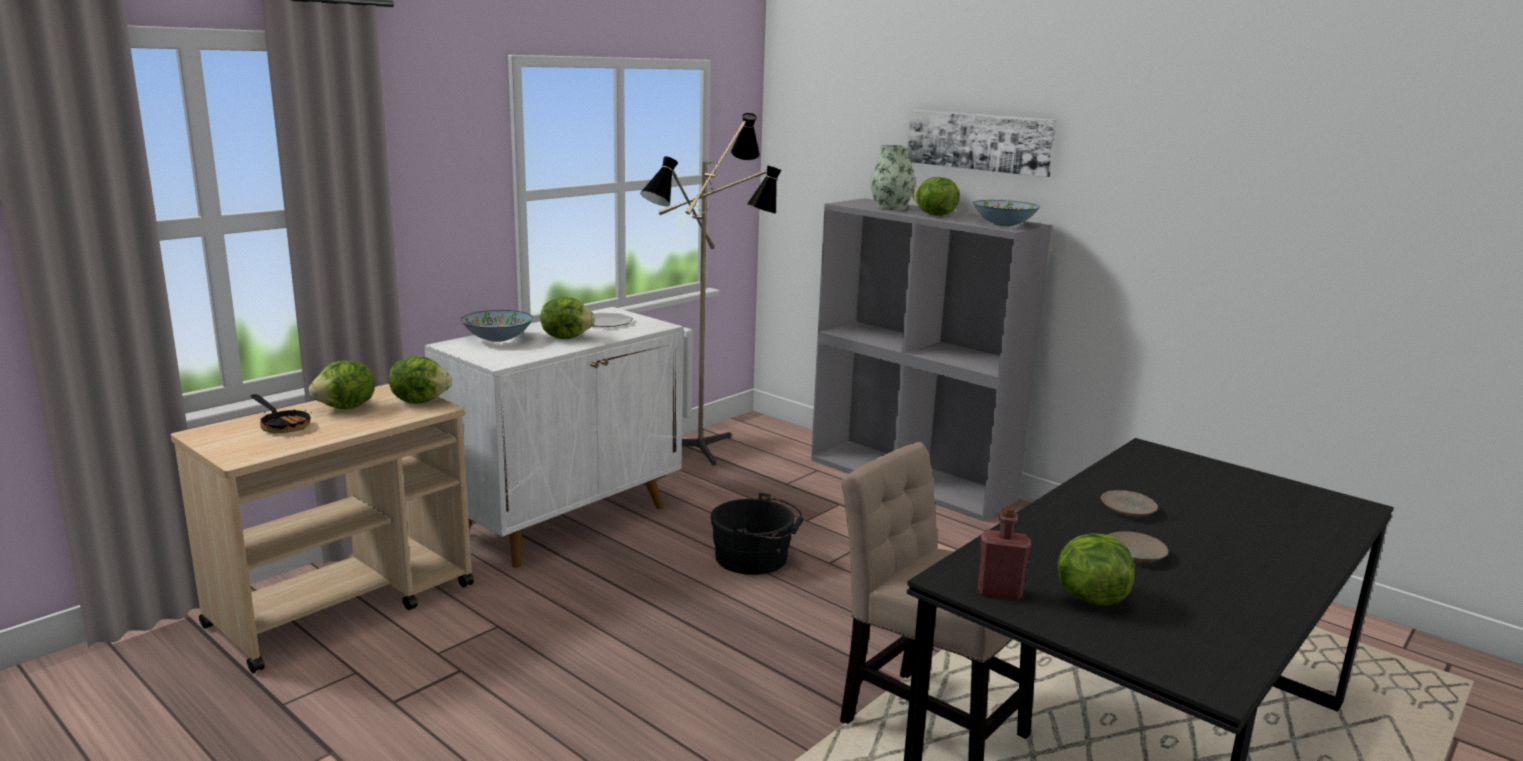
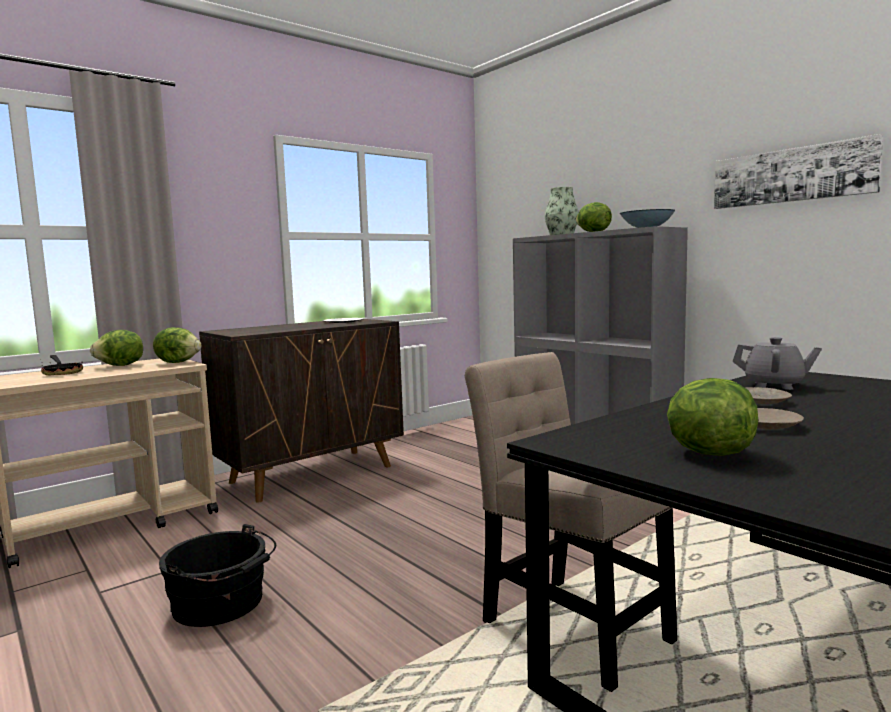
camera: 10 degrees right, 10 degrees down
(498, 339) = (255, 328): bowl -> none
(566, 337) = (306, 326): lettuce -> none
(566, 520) = (313, 474): white cabinet -> brown cabinet
(708, 451) = (439, 434): floor lamp -> none
(756, 558) = (450, 497): black bucket -> black bucket (222, 604)
(979, 141) = (626, 177): picture -> picture (791, 175)
(999, 592) = (604, 449): red bottle -> none
(1140, 477) = (774, 385): none -> grey teapot

